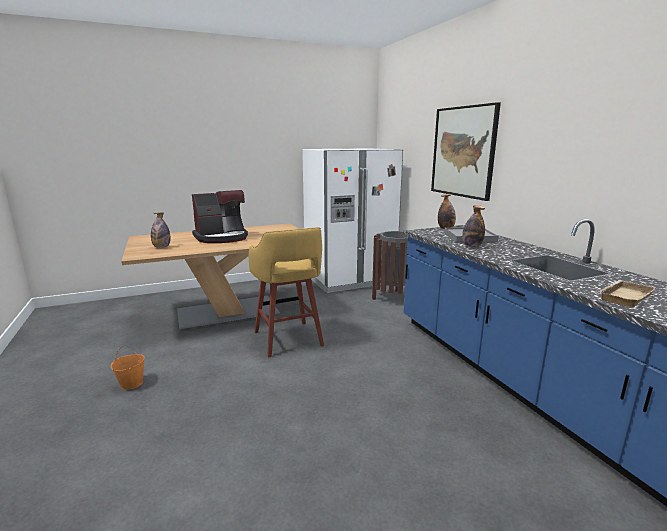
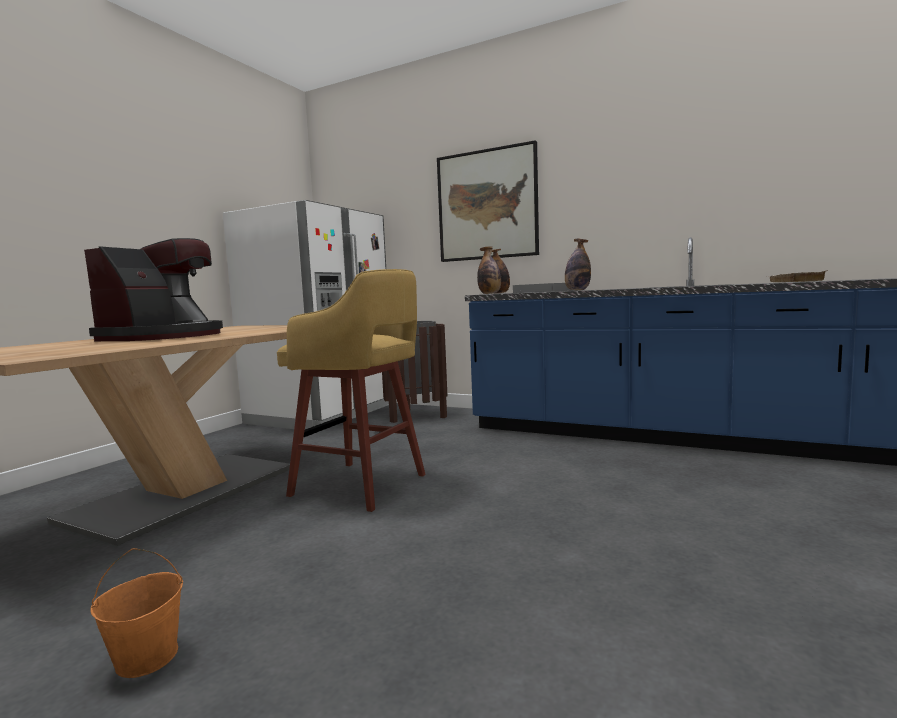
camera: 40 degrees left, 10 degrees down
(161, 247) = (57, 350): bottle -> bottle (489, 293)

